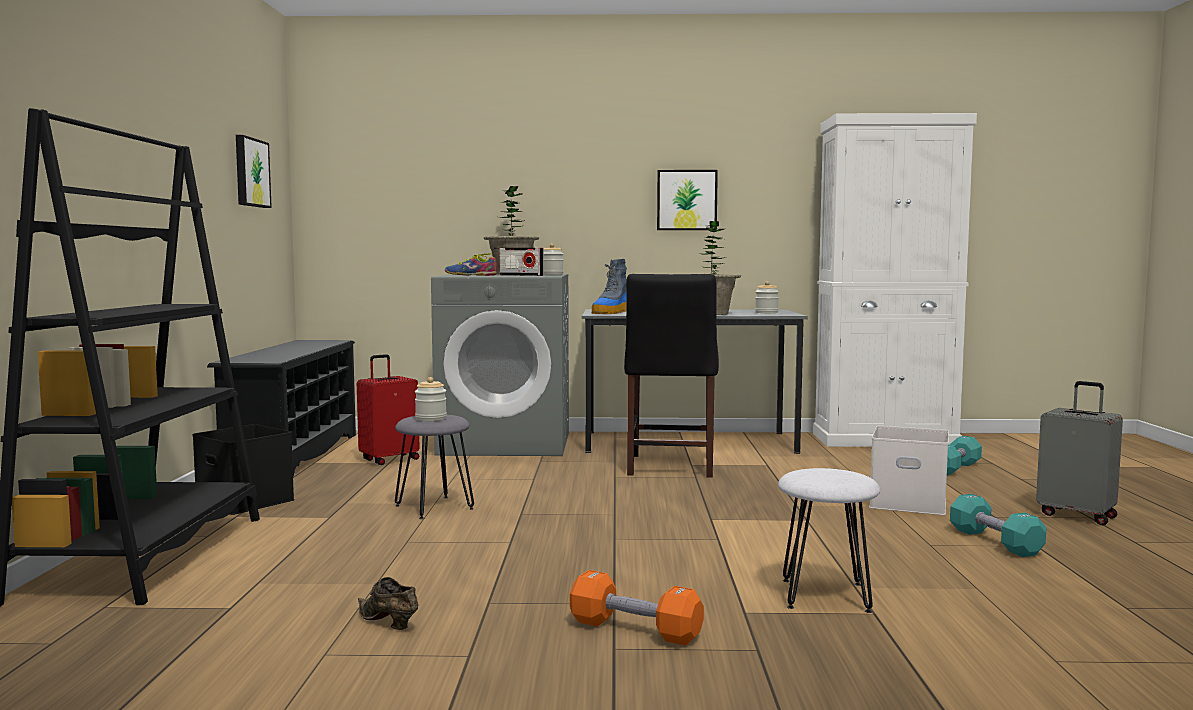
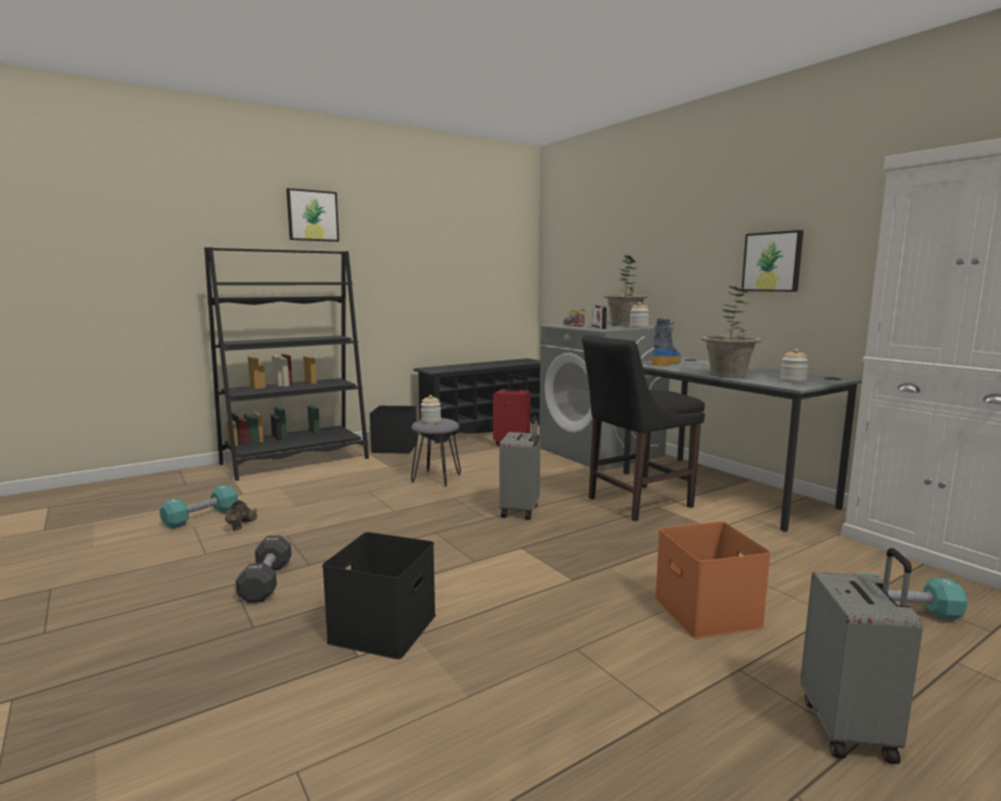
camera: 55 degrees right, 5 degrees up
(250, 172) = (480, 254): picture -> picture (312, 216)
(611, 312) = (665, 363): boot -> boot turned 135 degrees clockwise
(616, 500) = (521, 511): none -> grey suitcase
(635, 630) = (266, 582): orange dumbbell -> black dumbbell
(824, 595) = (382, 627): white stool -> black storage box
(910, 502) = (709, 613): white storage box -> orange storage box
(995, 542) = (637, 684): turquoise dumbbell -> turquoise dumbbell (201, 518)

